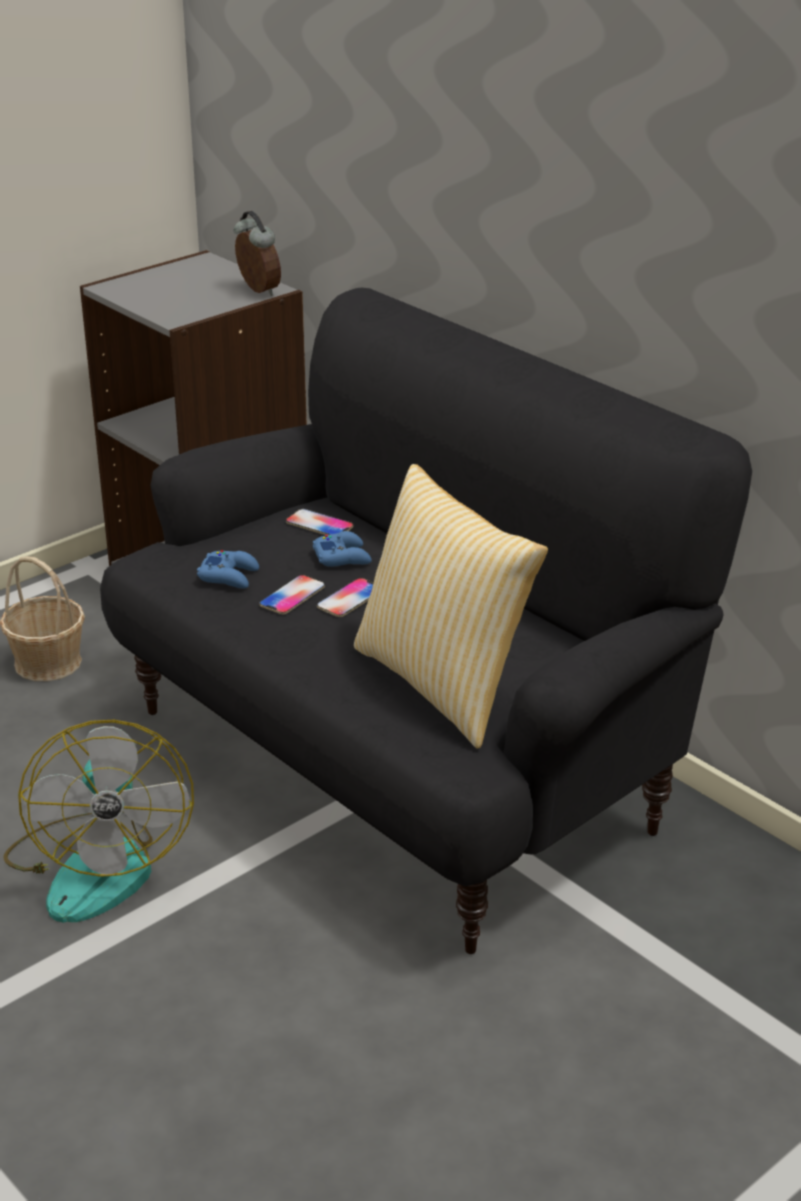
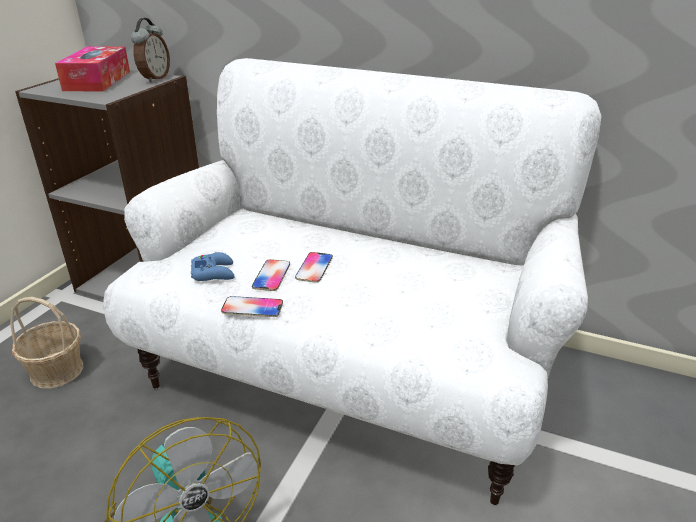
camera: 25 degrees left, 0 degrees up
(185, 283) = (97, 81): none -> tissue box
(257, 291) = (154, 78): alarm clock -> alarm clock turned 75 degrees clockwise
(319, 525) = (253, 225): phone -> phone (252, 307)
(342, 557) = (285, 241): blue game controller -> none
(400, 764) = (347, 373): black sofa -> white sofa
(444, 684) = (432, 312): pillow -> none

